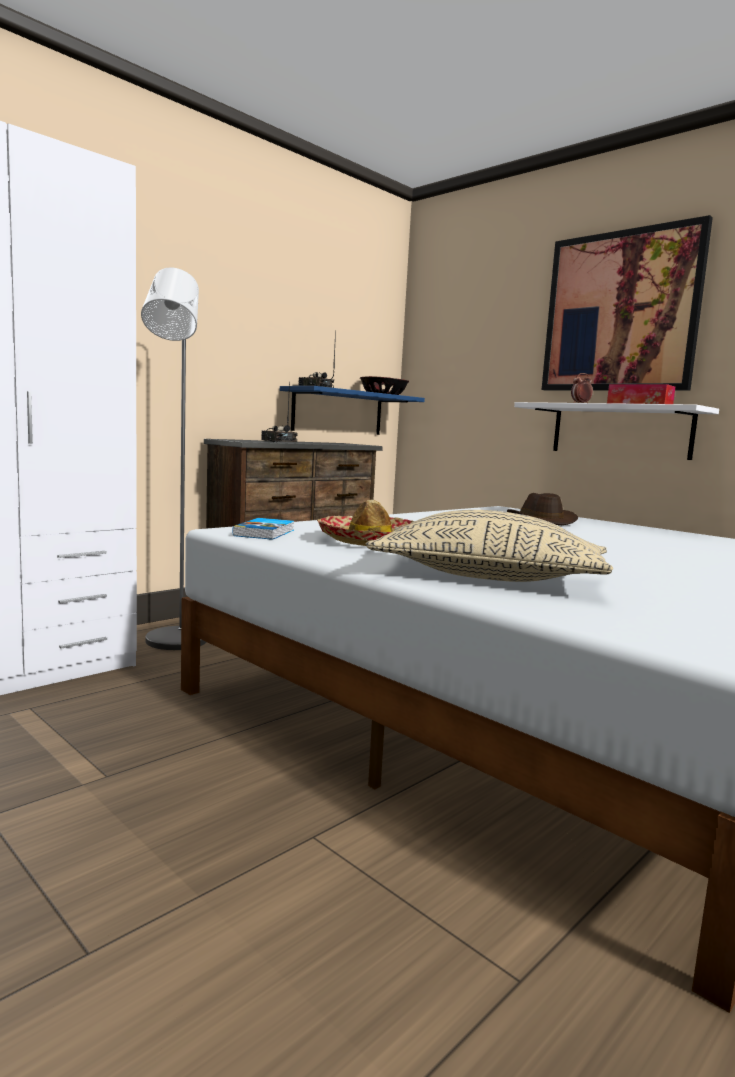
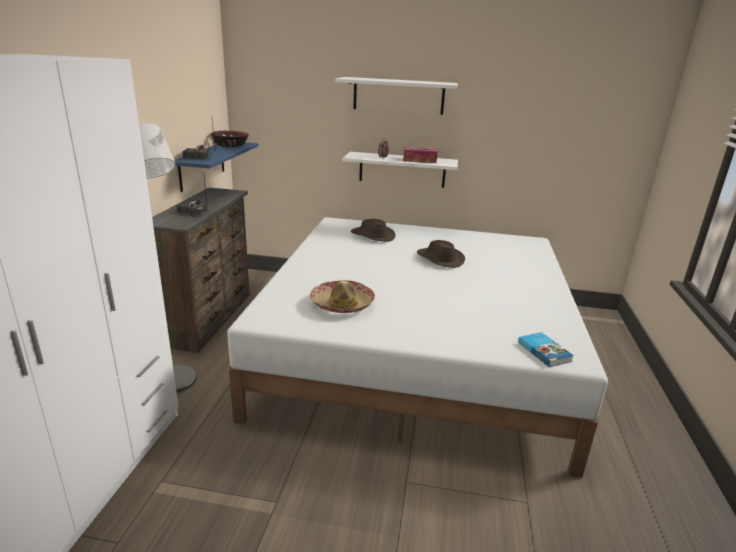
camera: 35 degrees left, 15 degrees up
(266, 533) = (279, 315): book -> book (544, 351)
(487, 577) = (442, 327): beige pillow -> none
(618, 544) = (439, 259): none -> brown hat
(620, 312) = (398, 96): picture -> white shelf

